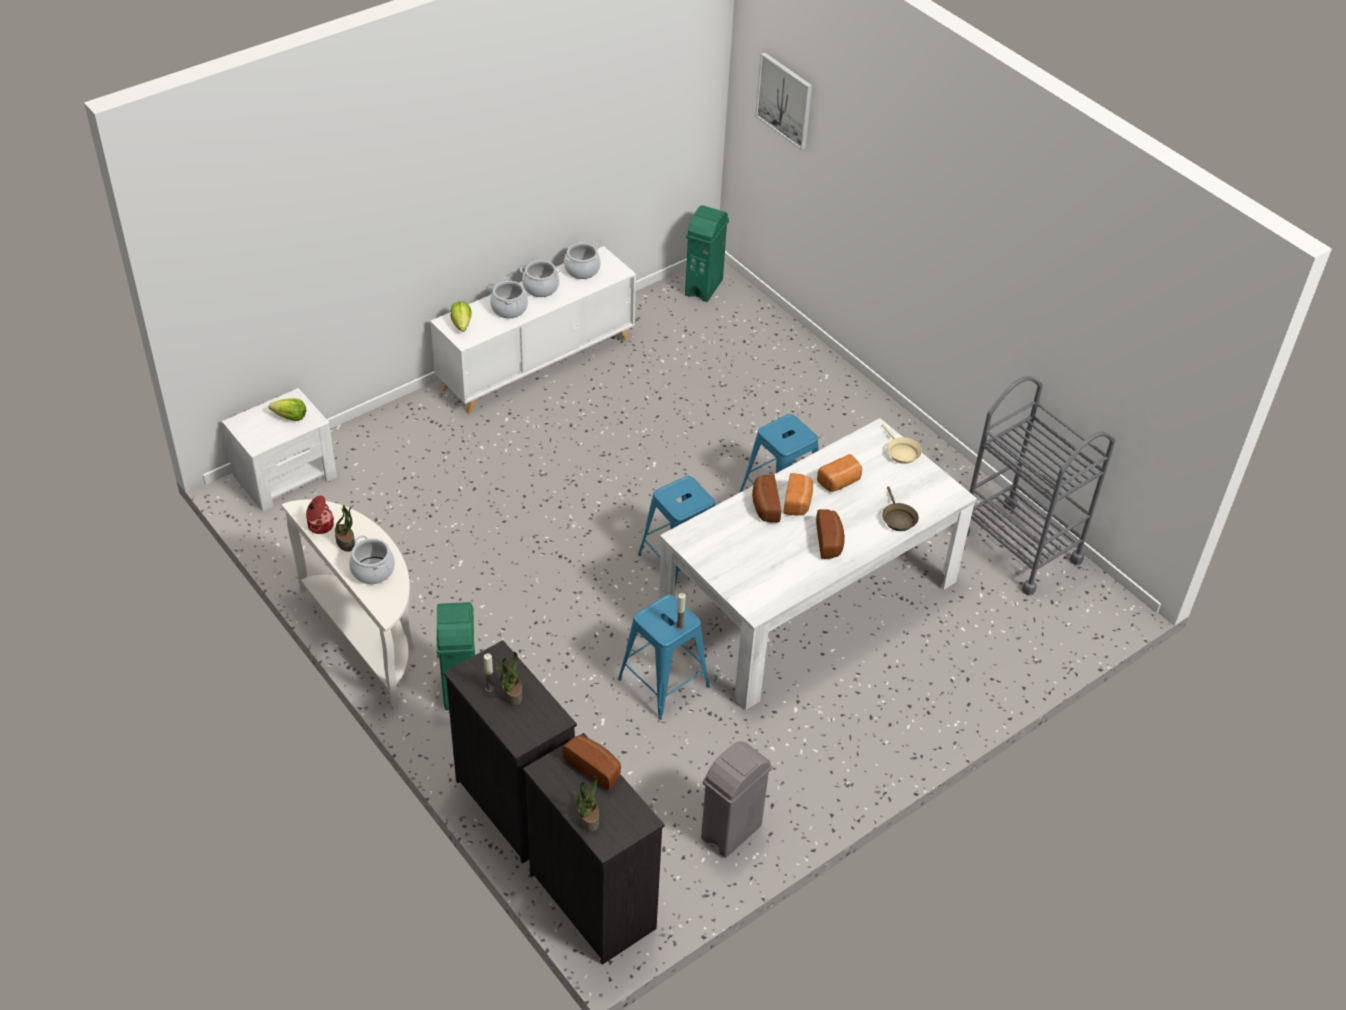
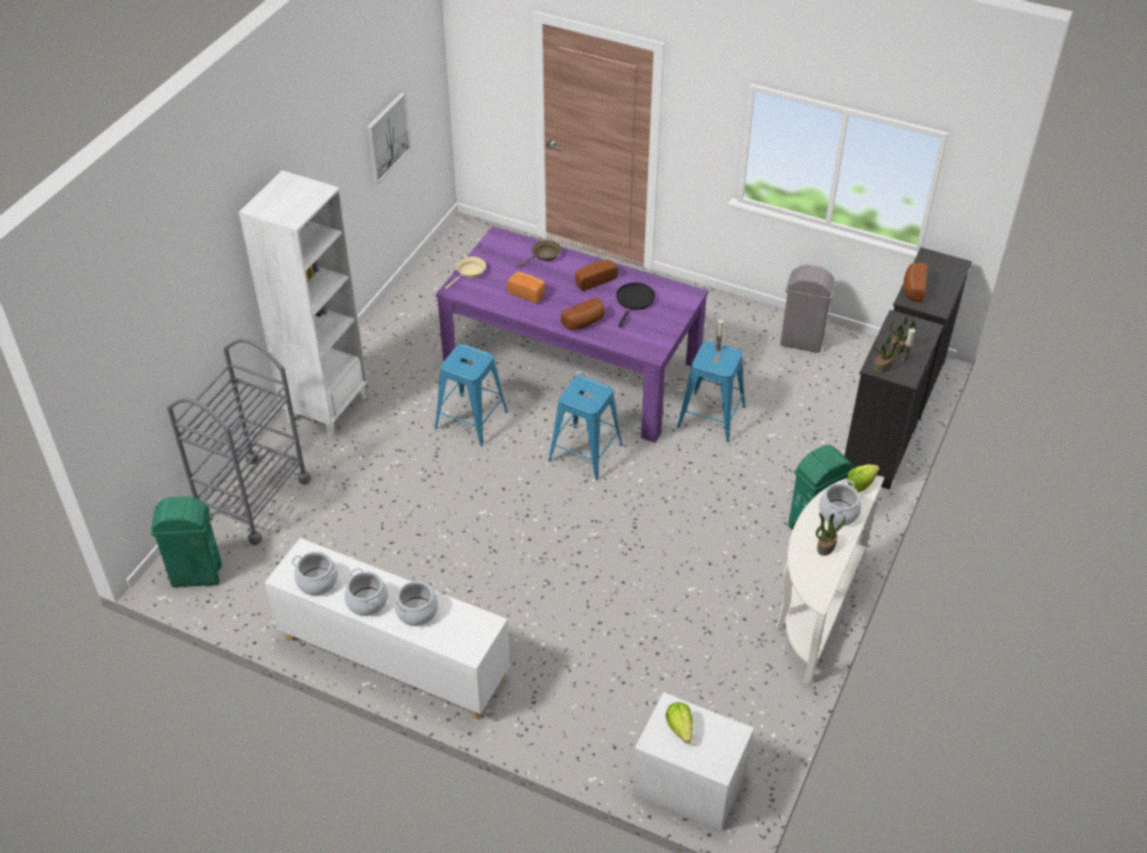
camera: 115 degrees left, 0 degrees up
(320, 525) = (824, 573): cooking pot -> none
(462, 324) = (466, 638): lettuce -> lettuce (860, 484)
(587, 818) = (950, 278): potted plant -> potted plant (882, 366)
(774, 558) = (634, 300): none -> black frying pan
(785, 100) = (132, 338): picture -> picture (387, 137)
(798, 502) = (567, 307): bread -> none
(808, 600) = (572, 369): white dining table -> purple dining table
(858, 408) = (326, 409): none -> white bookcase
(1018, 547) = (437, 283): grey cart -> grey cart (253, 499)

